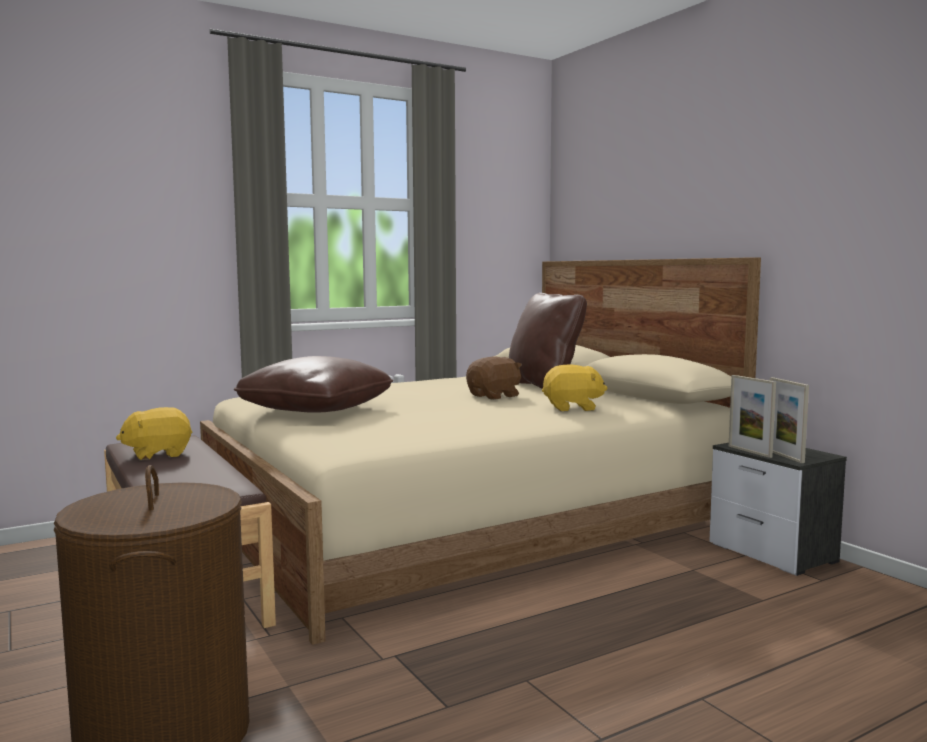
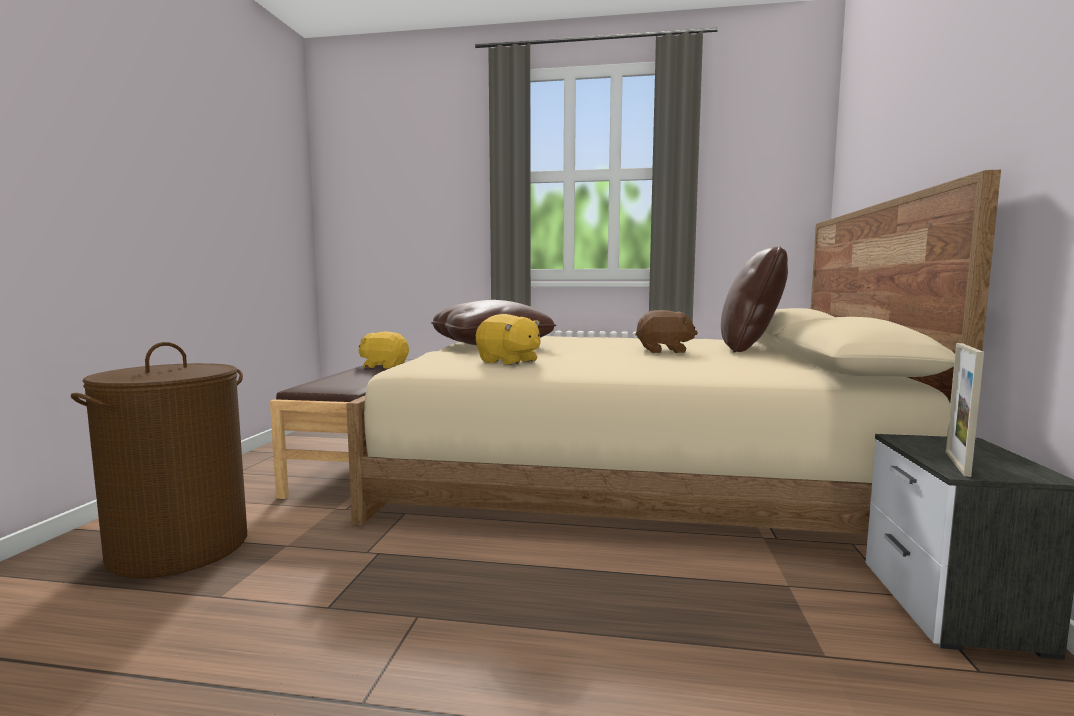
camera: 40 degrees right, 0 degrees up
(572, 408) = (702, 365): yellow plush toy -> yellow plush toy (508, 361)
(749, 451) = (911, 448): picture frame -> none

